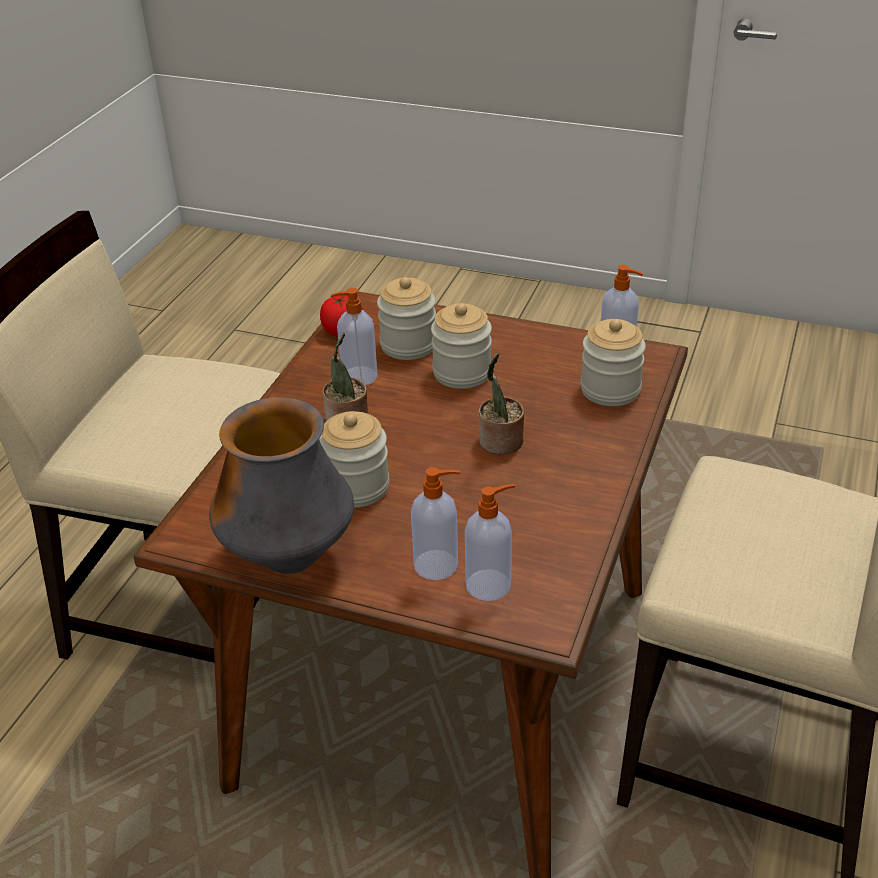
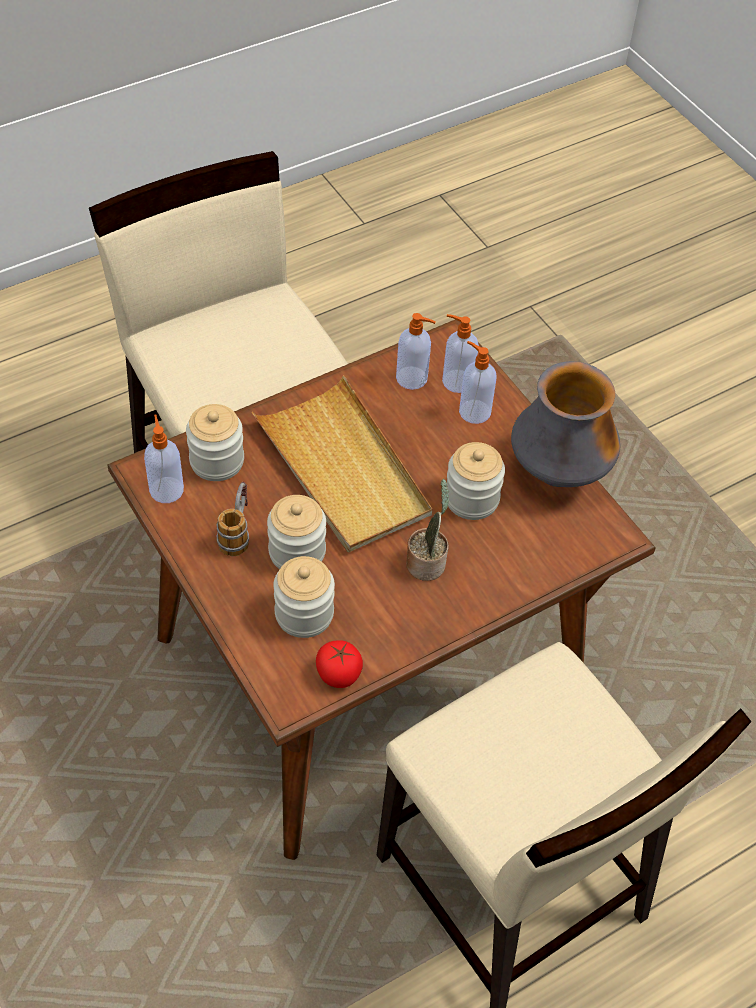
camera: 145 degrees left, 15 degrees up
(358, 377) = (377, 605): soap dispenser -> soap dispenser (413, 378)
(500, 443) = (343, 469): potted plant -> beige tray
(524, 359) = (237, 532): none -> mug

